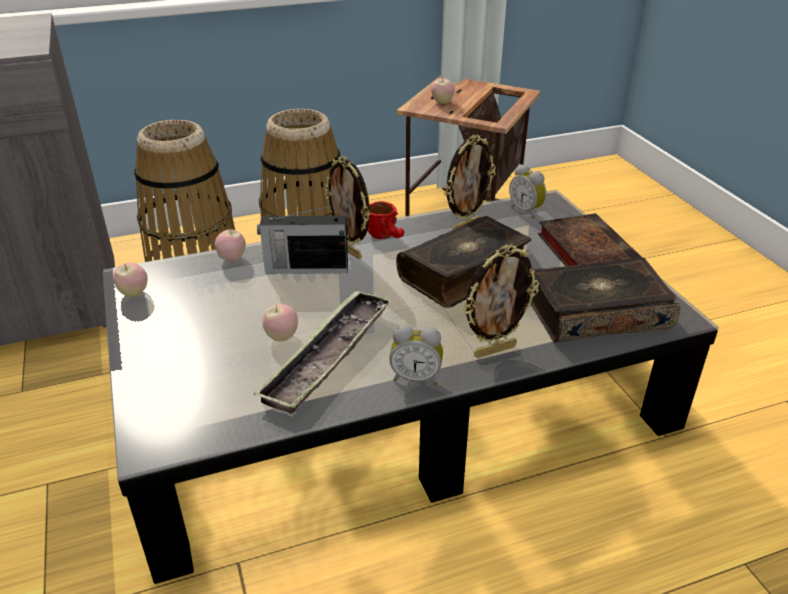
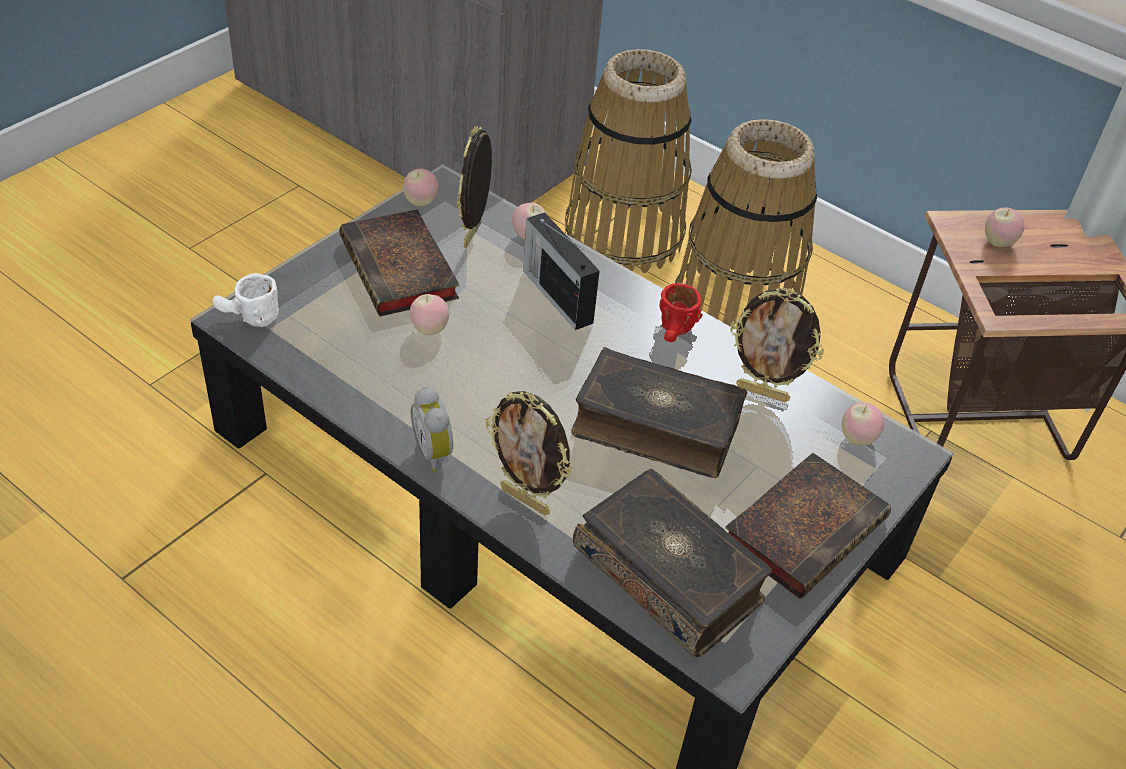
camera: 55 degrees right, 10 degrees up
(161, 437) = (247, 318): none -> white mug
(201, 329) = (401, 271): none -> book
(328, 356) = (424, 374): tray -> none
(350, 251) = (618, 315): picture frame -> picture frame (474, 235)
(526, 211) = (857, 438): alarm clock -> apple

